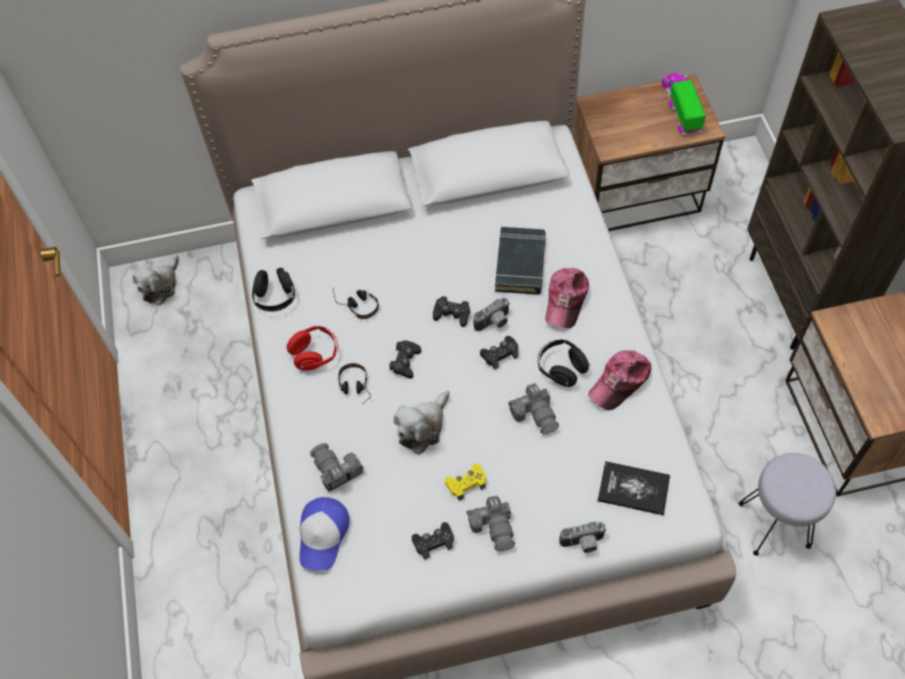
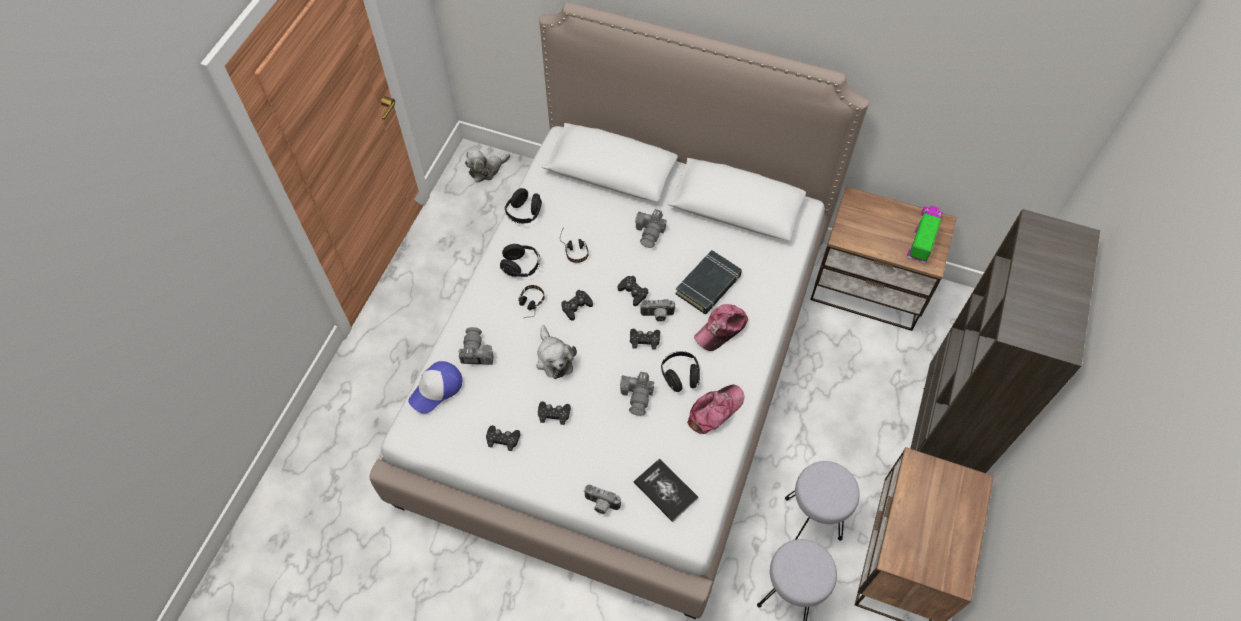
camera: 30 degrees right, 0 degrees up
(315, 354) = (521, 267): red headphones -> black headphones
(422, 427) = (554, 358): plush toy -> plush toy turned 90 degrees counterclockwise
(466, 483) = (554, 414): yellow game controller -> black game controller
(494, 527) = (550, 455): camera -> camera (650, 232)
(620, 382) = (715, 410): cap -> cap turned 150 degrees clockwise
(743, 441) = (812, 519): none -> grey stool

